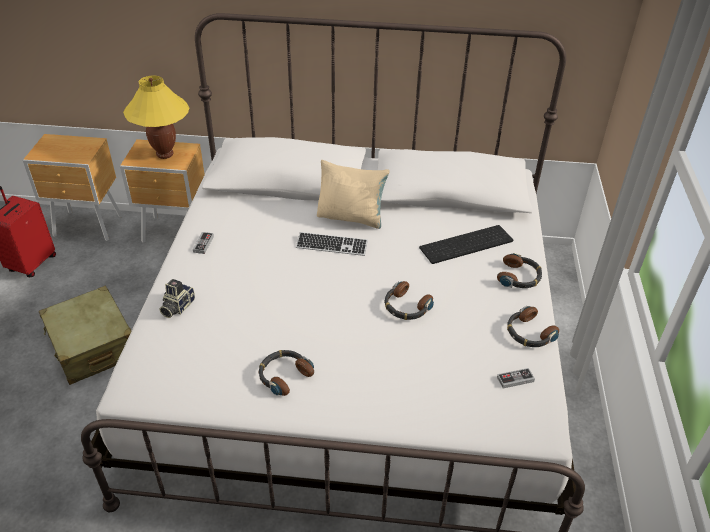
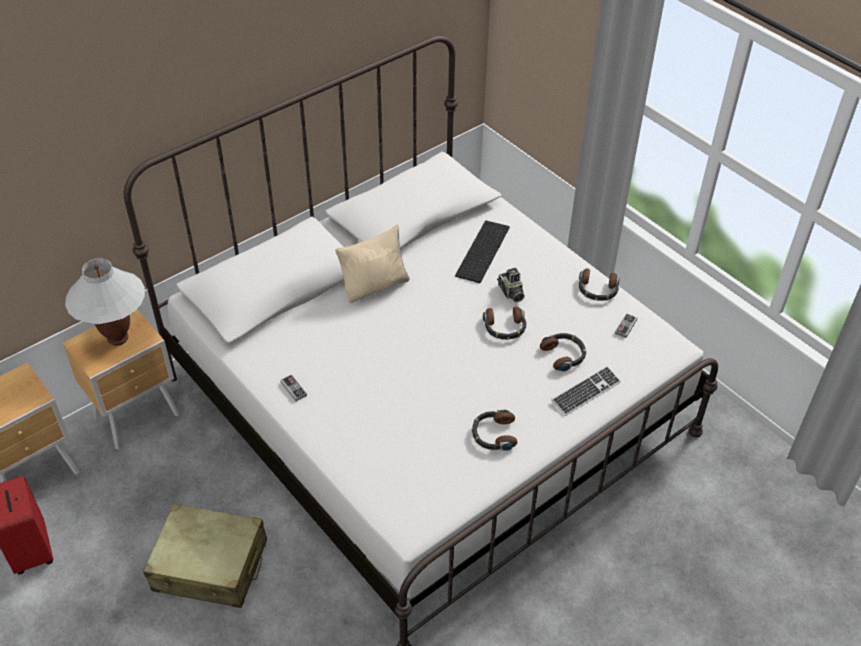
camera: 45 degrees left, 5 degrees up
(165, 154) = (117, 338): yellow table lamp -> white table lamp
(177, 307) = (350, 450): camera -> camera (510, 293)
(331, 245) = (393, 319): keyboard -> keyboard (586, 392)
(519, 277) = (545, 253): headphones -> headphones (564, 354)

